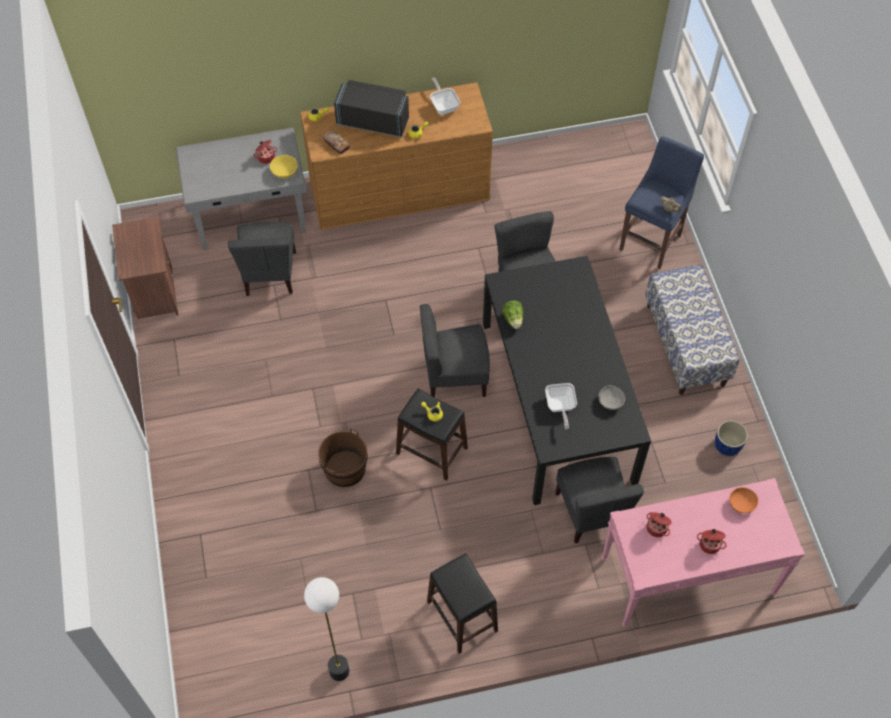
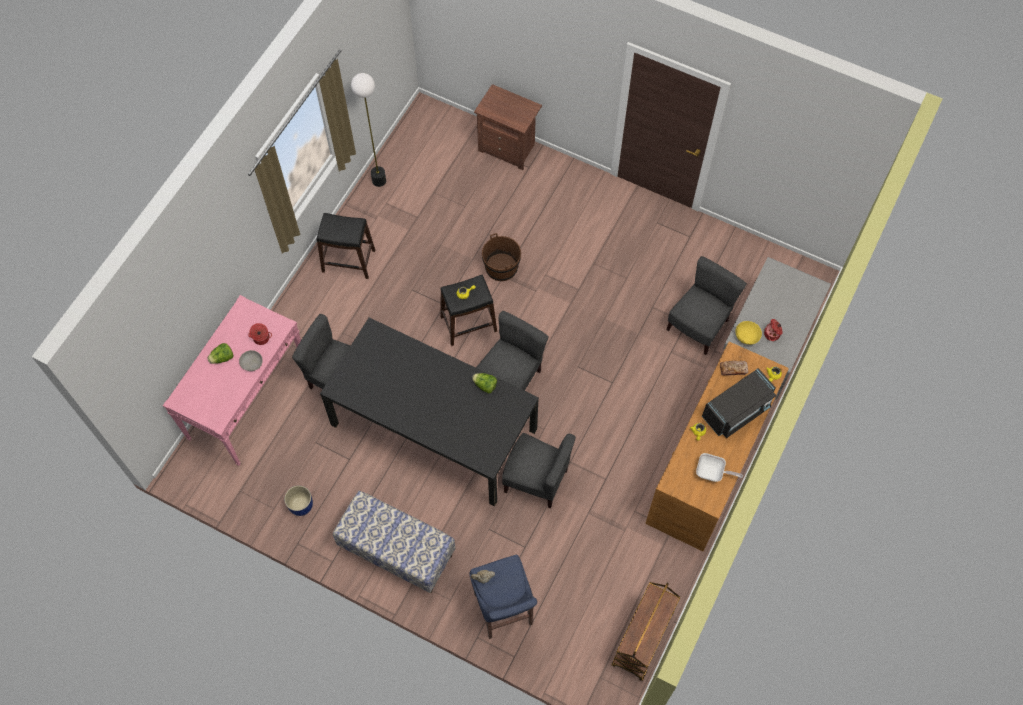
camera: 130 degrees right, 5 degrees up
(154, 293) = (740, 247): brown nightstand -> brown nightstand (508, 148)
(269, 274) = (698, 326): grey chair -> grey chair turned 90 degrees clockwise
(560, 407) = (394, 360): frying pan -> none
(579, 147) = (643, 639): none -> brown cart
(610, 402) = (369, 393): grey bowl -> grey bowl (252, 363)
(710, 544) = (222, 358): cooking pot -> lettuce
(741, 503) = (226, 399): orange bowl -> none

